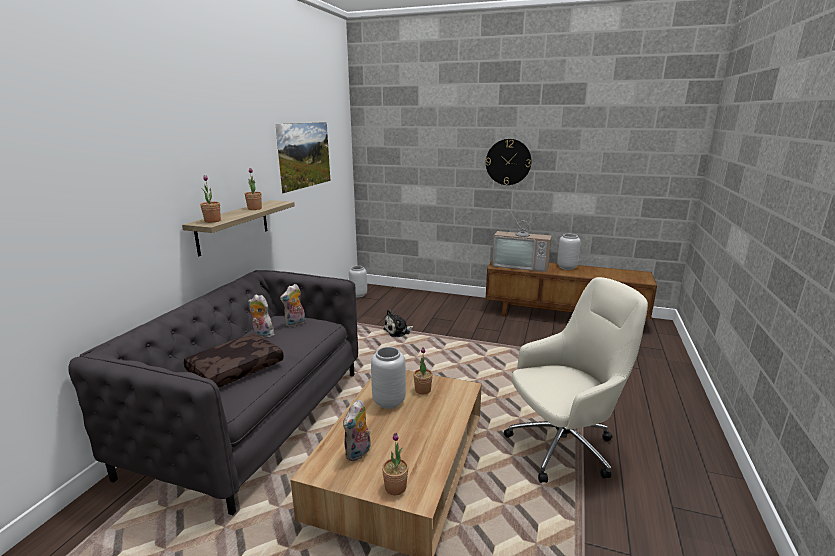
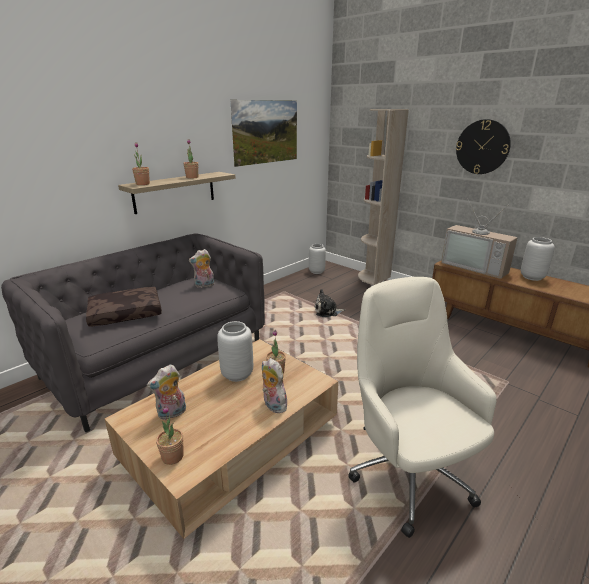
camera: 25 degrees right, 5 degrees up
(262, 335) = (172, 290): plush toy -> plush toy (273, 405)
(417, 295) = (371, 281): none -> beige bookcase
(562, 448) = (407, 476): beige office chair -> beige office chair turned 120 degrees counterclockwise

